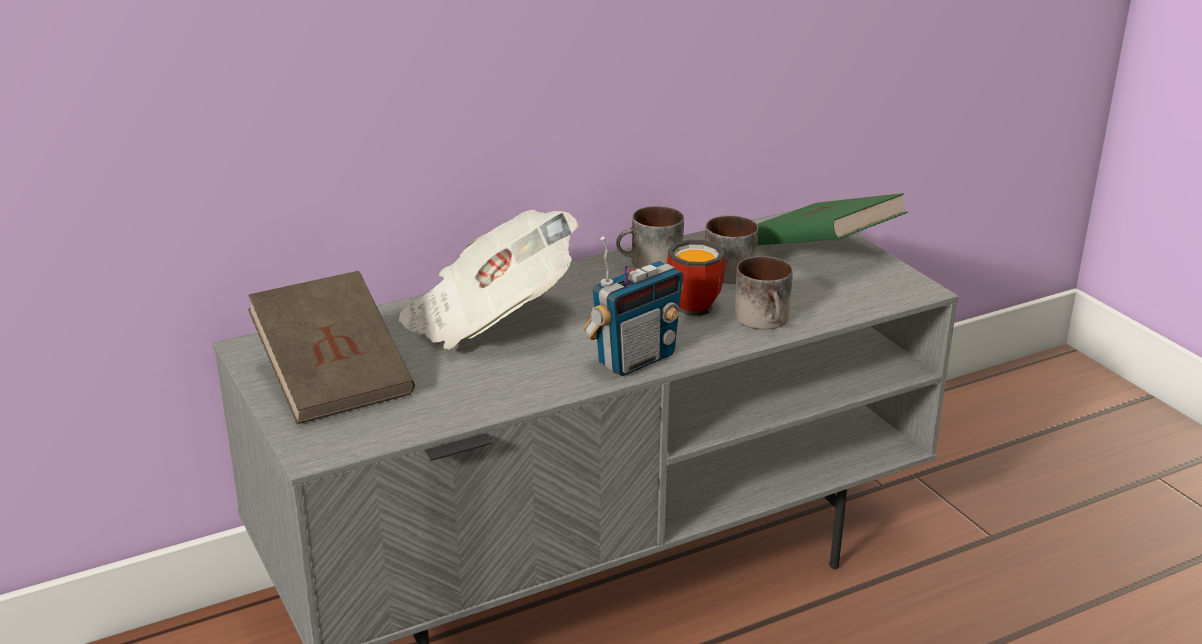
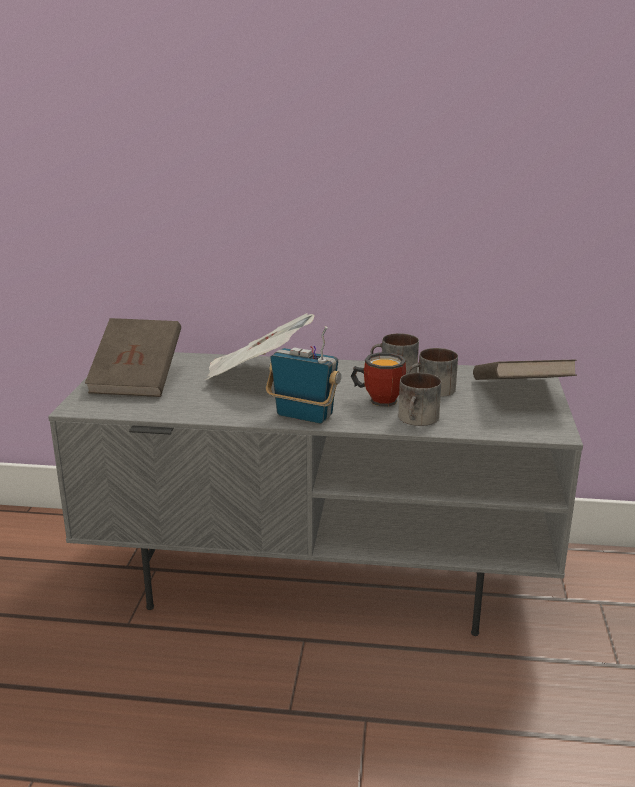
camera: 35 degrees right, 5 degrees down
(635, 359) = (304, 416): radio -> radio turned 150 degrees counterclockwise
(822, 252) = (519, 394): green book -> brown book

